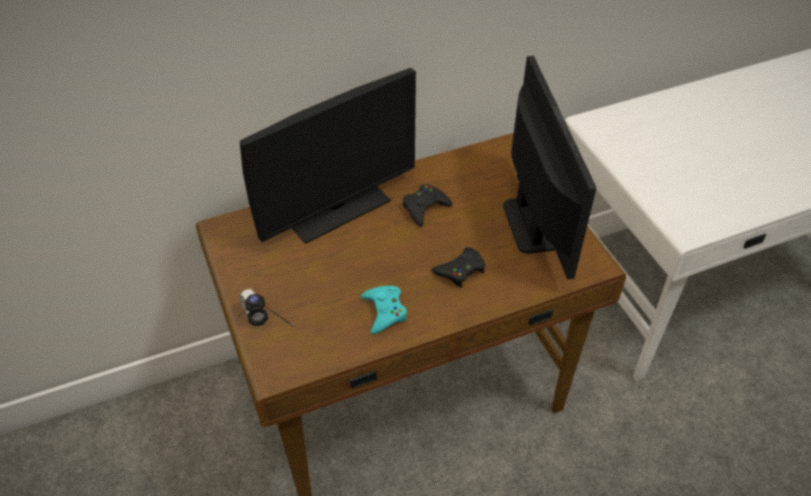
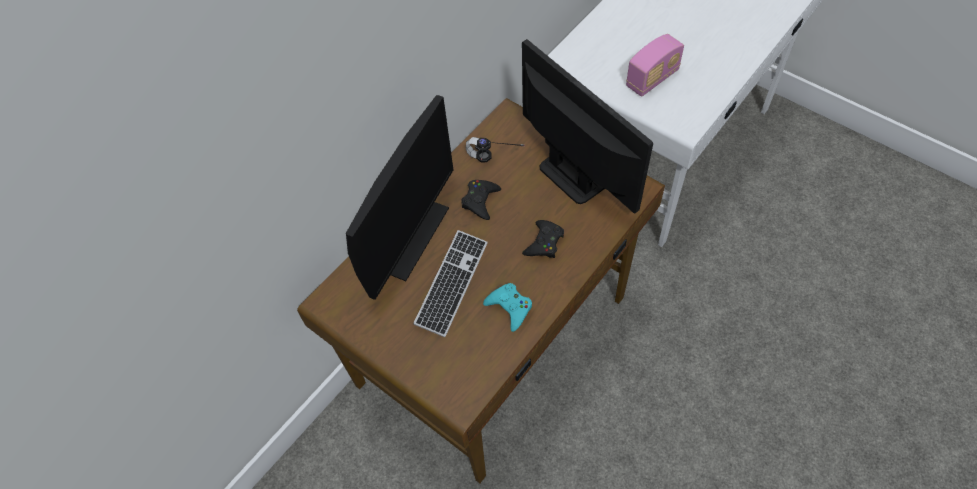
camera: 25 degrees left, 10 degrees up
(260, 332) = (424, 376): headphones -> headphones (492, 165)
(345, 265) = (452, 283): none -> keyboard
(678, 173) = (652, 79): none -> radio

